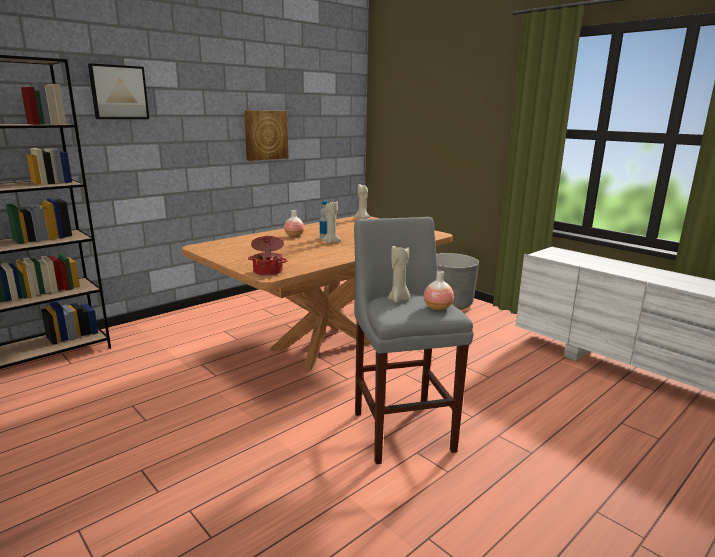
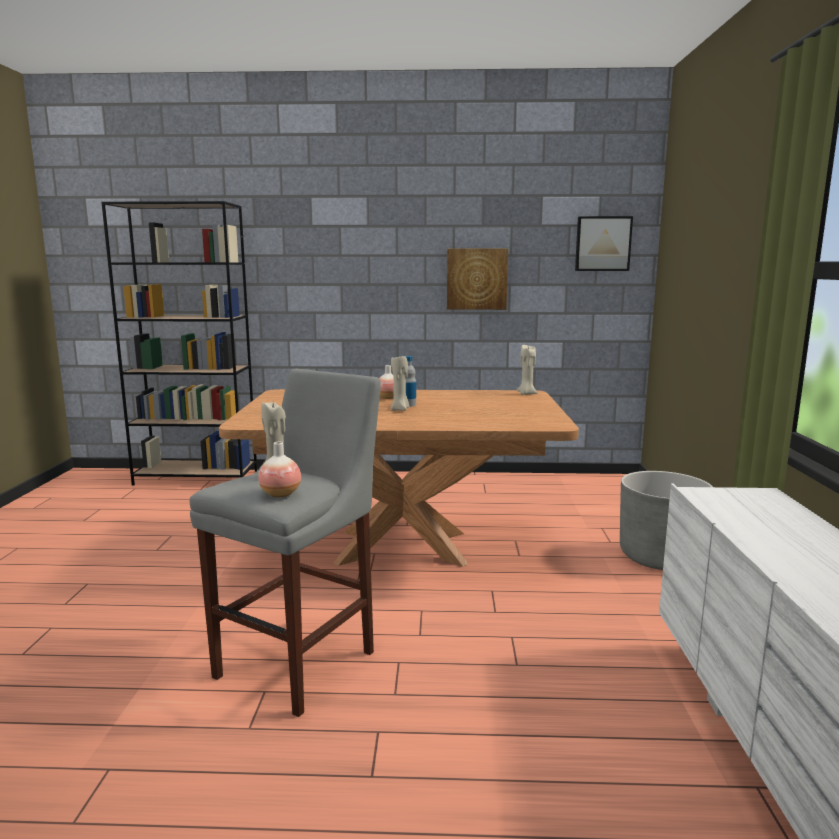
camera: 45 degrees right, 5 degrees down
(118, 92) = (302, 232): picture -> picture (602, 244)
(268, 271) = (252, 421): cooking pot -> none

